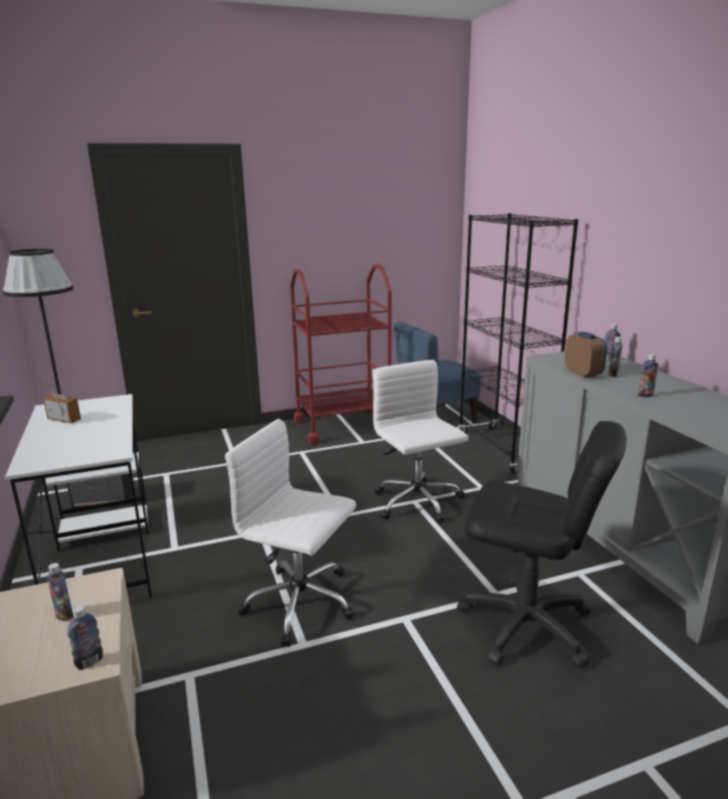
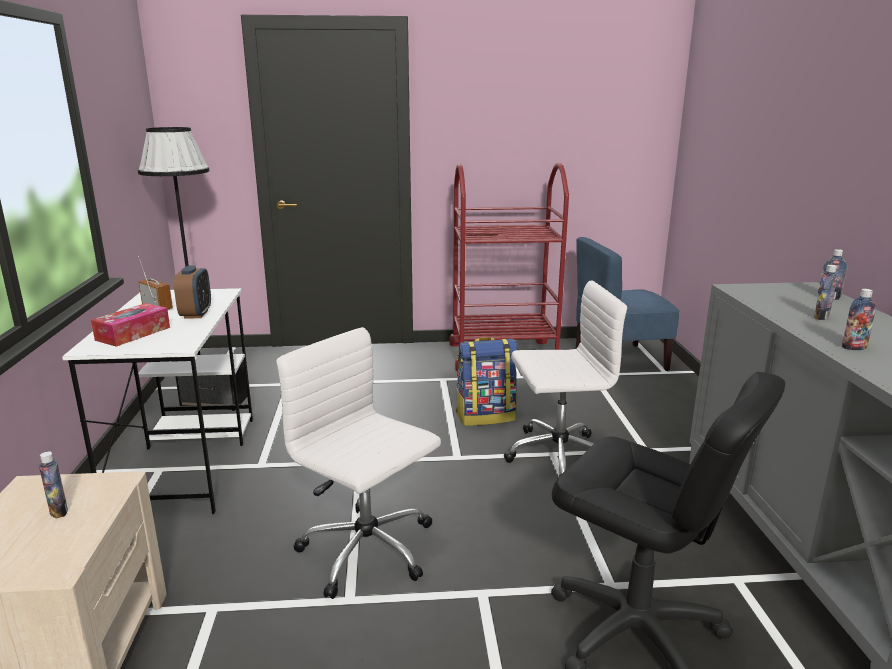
camera: 15 degrees right, 0 degrees up
(60, 447) = (133, 333): none -> tissue box
(89, 662) = (51, 567): bottle -> none
(350, 478) = (486, 416): none -> backpack
(418, 502) = (556, 456): white office chair -> white office chair turned 90 degrees clockwise
(503, 450) = (692, 407): black bookcase -> none
(583, 374) = (777, 312): alarm clock -> alarm clock (196, 314)

